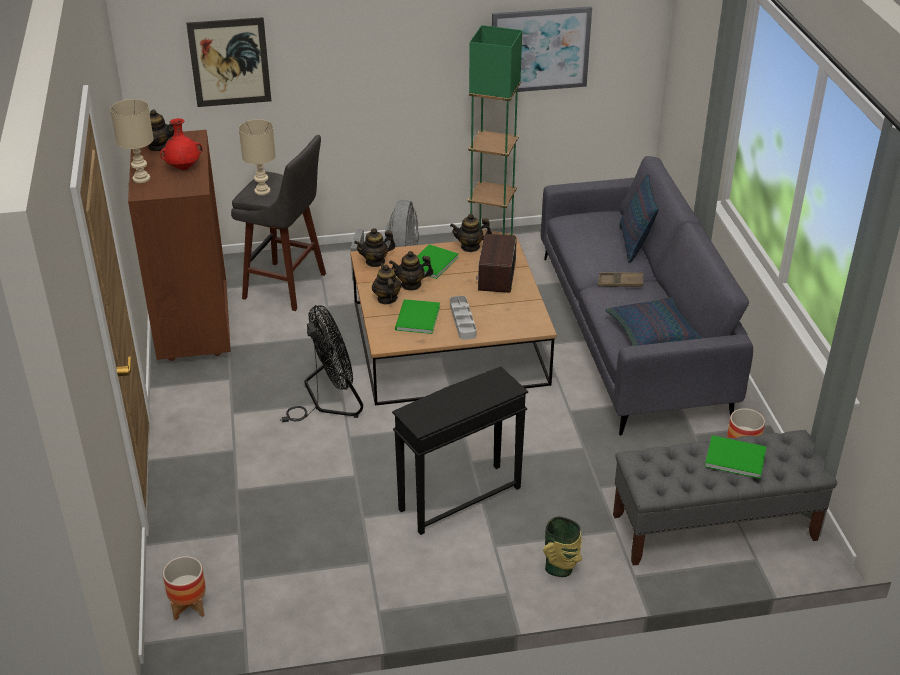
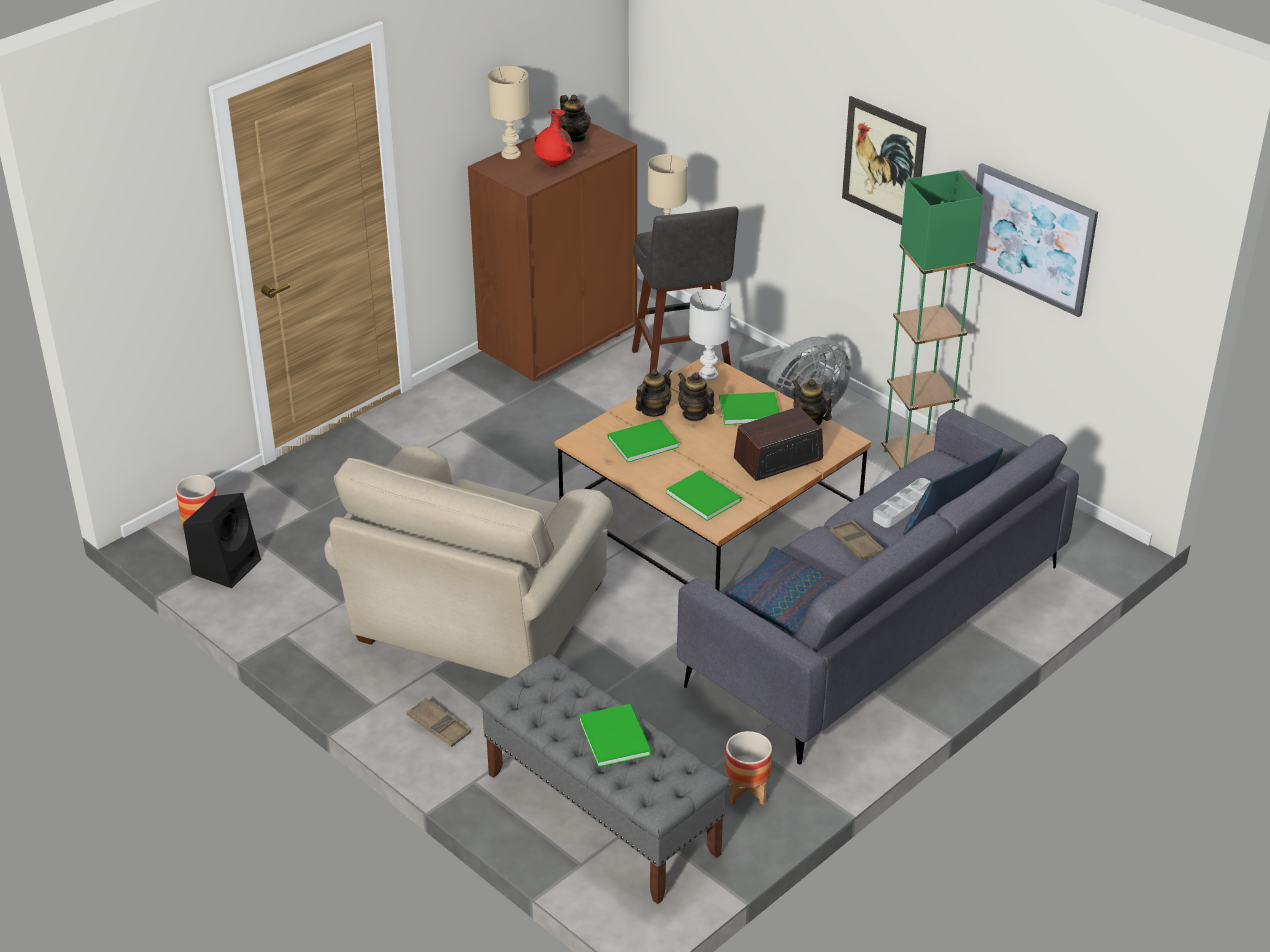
camera: 55 degrees right, 0 degrees up
(229, 62) = (719, 88): picture -> picture (883, 163)
(254, 611) = (227, 566): none -> black speaker
(325, 396) = (541, 469): black fan -> none
(375, 261) = (708, 375): teapot -> white table lamp
(459, 498) = (477, 618): black side table -> beige armchair
(462, 320) = (671, 471): grey tray -> grey tray (904, 506)
(503, 319) = (703, 495): none -> green book
(560, 569) = (439, 726): vase -> brown tray

